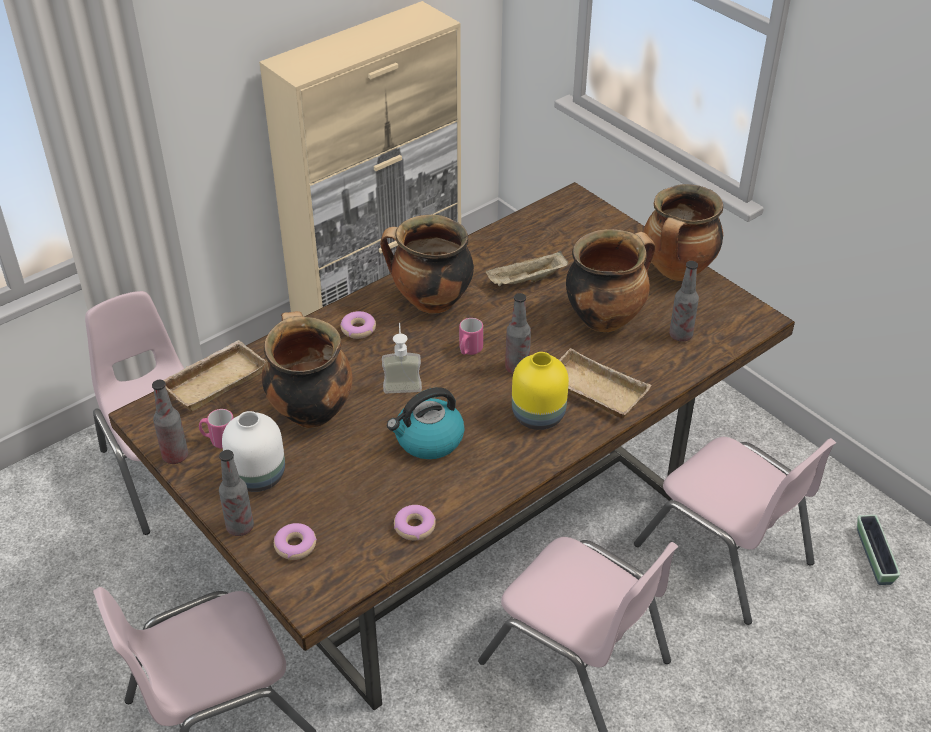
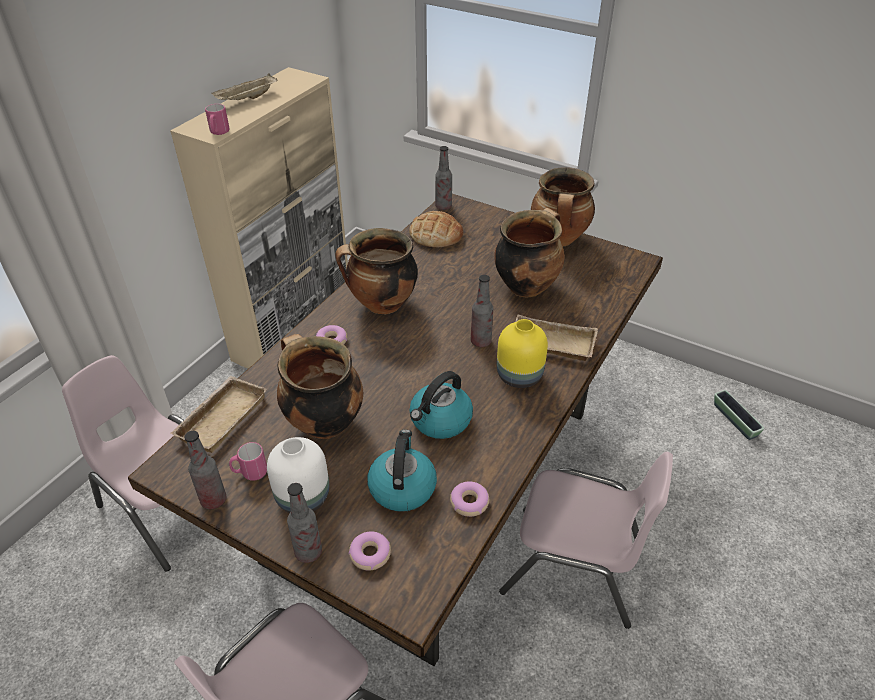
camera: 20 degrees left, 0 degrees up
(356, 493) = (402, 487): none -> kettle
(402, 382) = (392, 377): soap dispenser -> none
(469, 351) = (434, 337): pink mug -> pink mug (218, 133)
(526, 281) = (450, 271): beige tray -> beige tray (247, 99)
(534, 233) = (436, 234): none -> bread
(680, 335) = (589, 286): bottle -> bottle (443, 206)
(724, 554) = (636, 448): pink chair -> none

